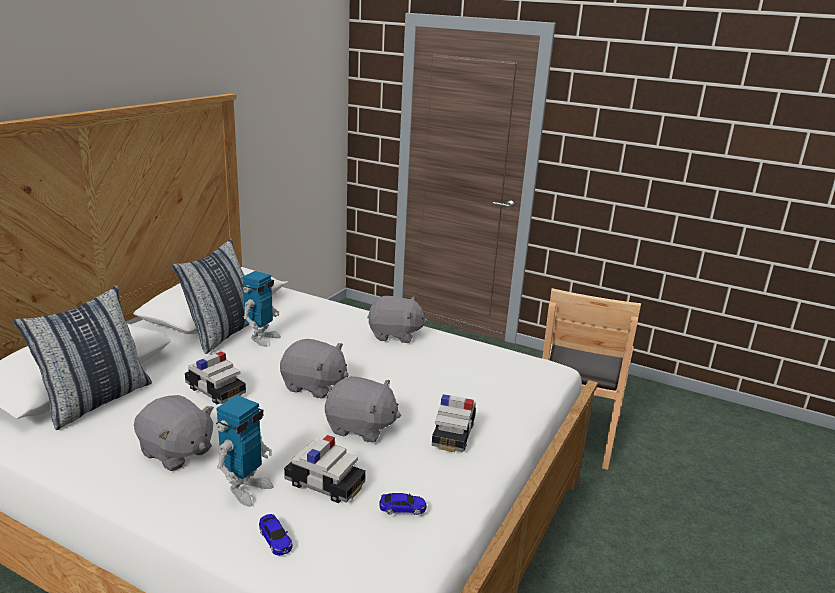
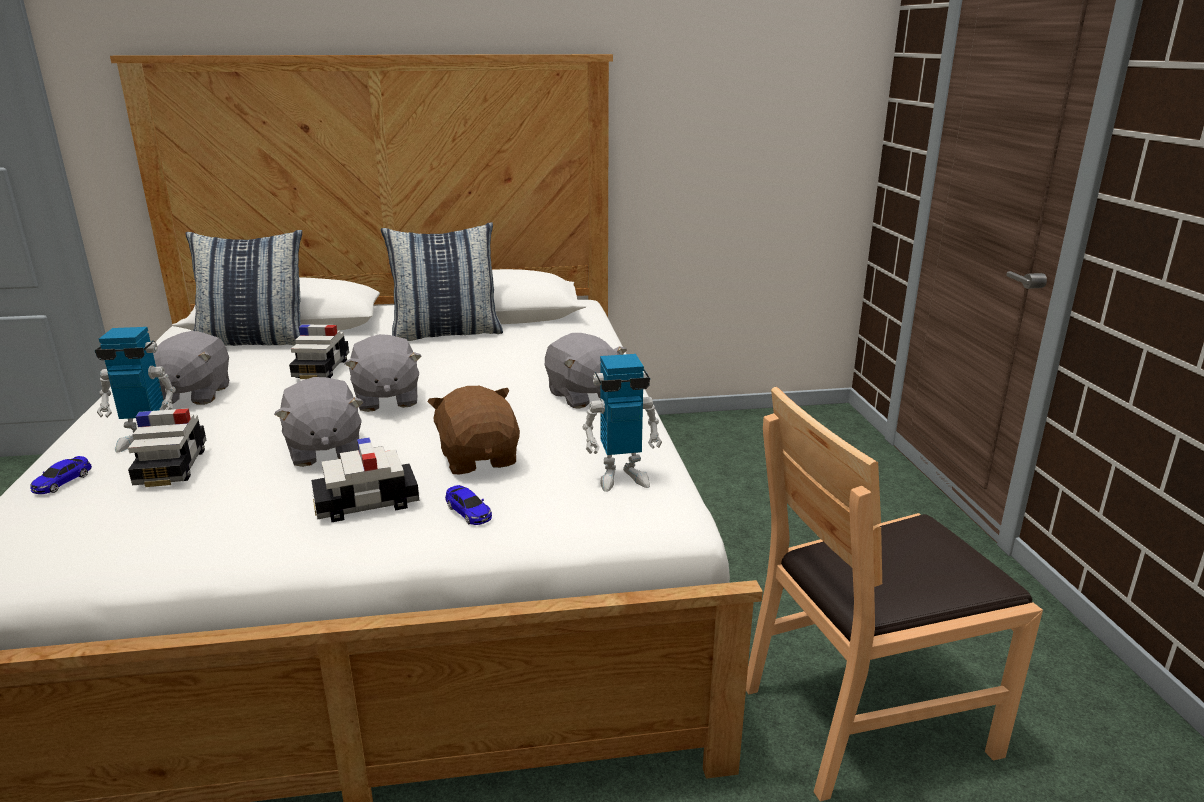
camera: 55 degrees right, 0 degrees up
(262, 338) = (461, 348): toy robot -> toy robot (621, 477)
(402, 508) = (151, 522): toy car -> toy car (468, 512)
(437, 388) = (479, 459): none -> brown plush toy

